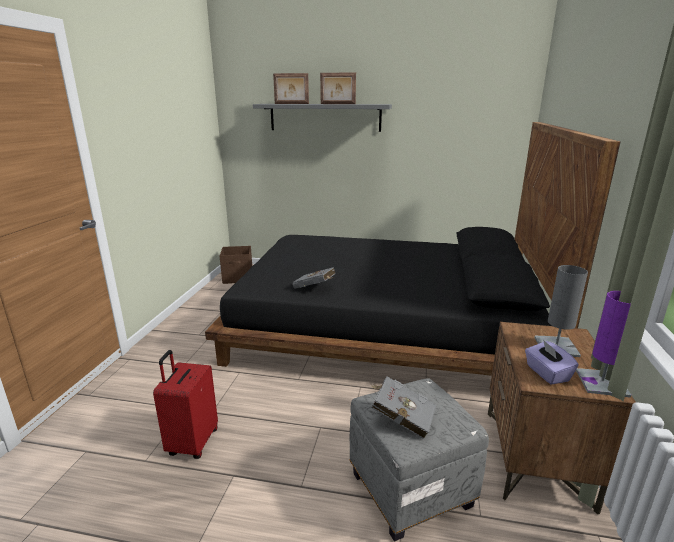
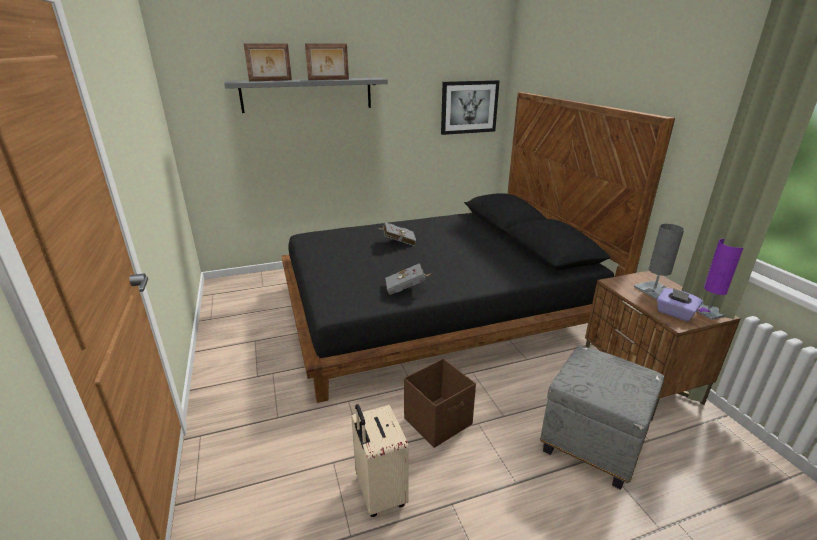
camera: 30 degrees left, 5 degrees up
(192, 442) = (379, 493): red suitcase -> beige suitcase
(238, 278) = (233, 296): brown storage box -> brown storage box (439, 421)
(400, 418) = (606, 387): grey book -> grey book (397, 242)
(486, 137) = (469, 107): none -> picture

